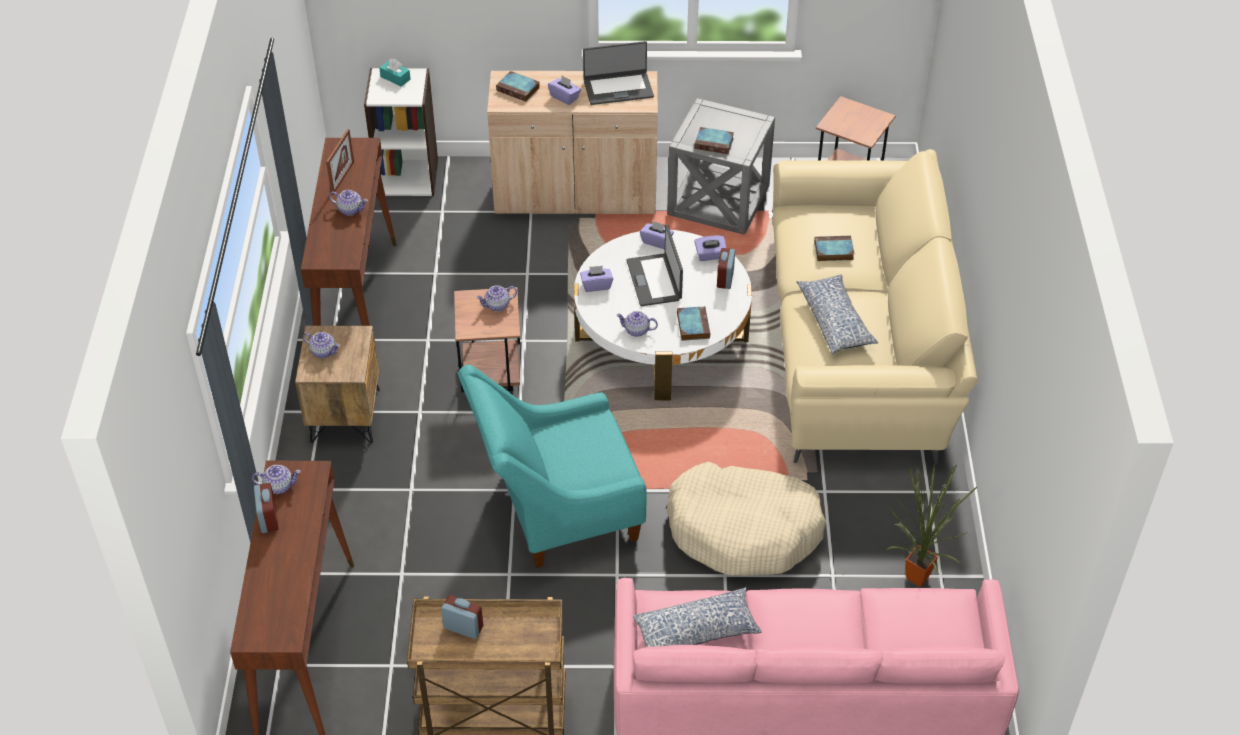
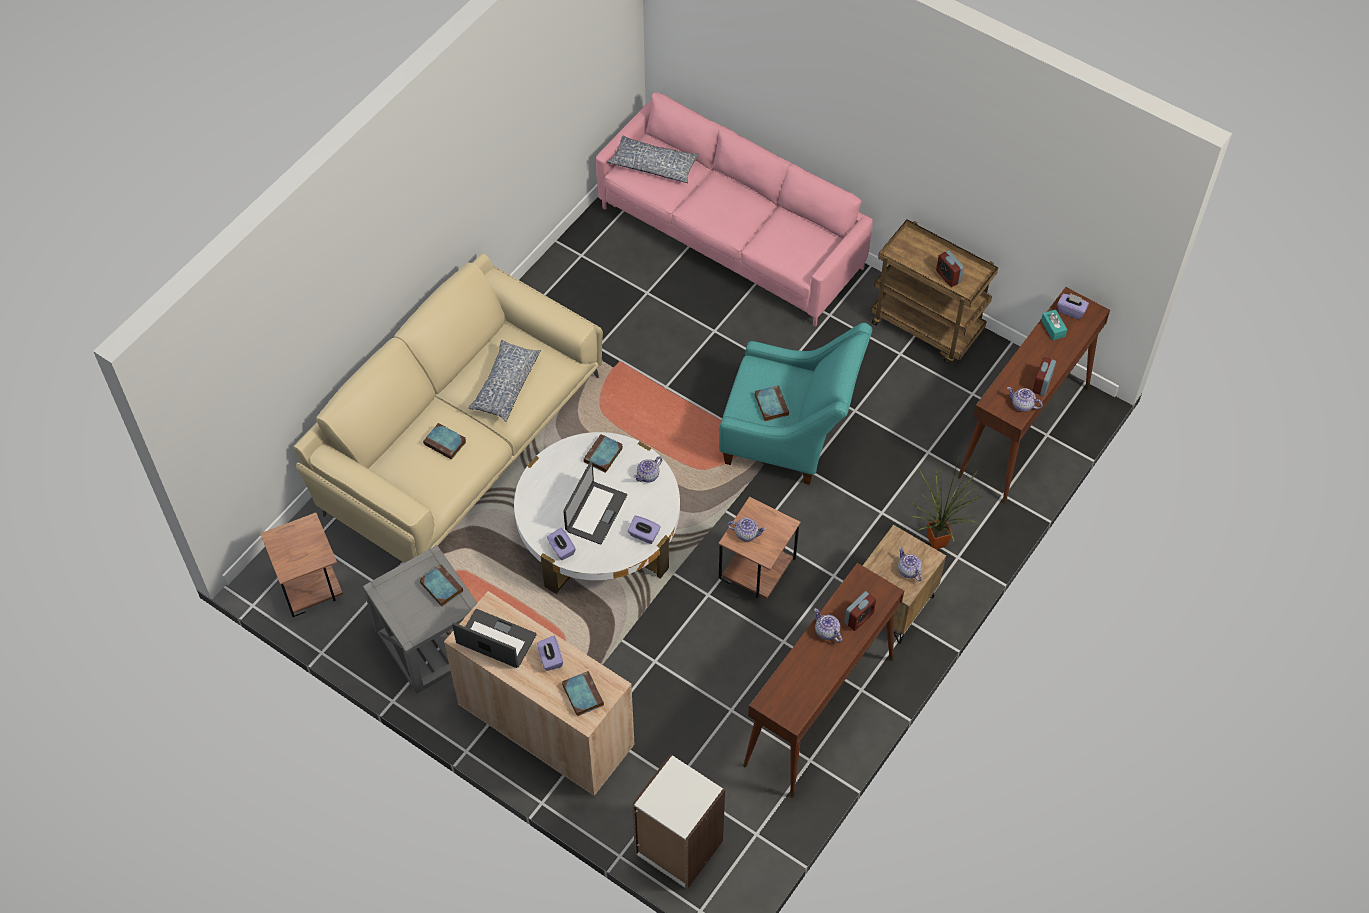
camera: 145 degrees left, 10 degrees up
(342, 178) = (811, 674): picture frame -> none
(395, 78) = (672, 808): turquoise tissue box -> turquoise tissue box (1053, 328)
(572, 442) = (770, 404): none -> book
(636, 330) = (648, 476): teapot -> teapot turned 90 degrees clockwise
(697, 632) = (793, 237): pillow -> pillow (653, 165)
(710, 255) = (532, 510): purple tissue box -> purple tissue box (1071, 310)
(725, 279) = (541, 482): alarm clock -> alarm clock (859, 618)
(743, 530) = (675, 352): beige dog bed -> none
(914, 575) = (597, 264): potted plant -> potted plant (937, 546)

